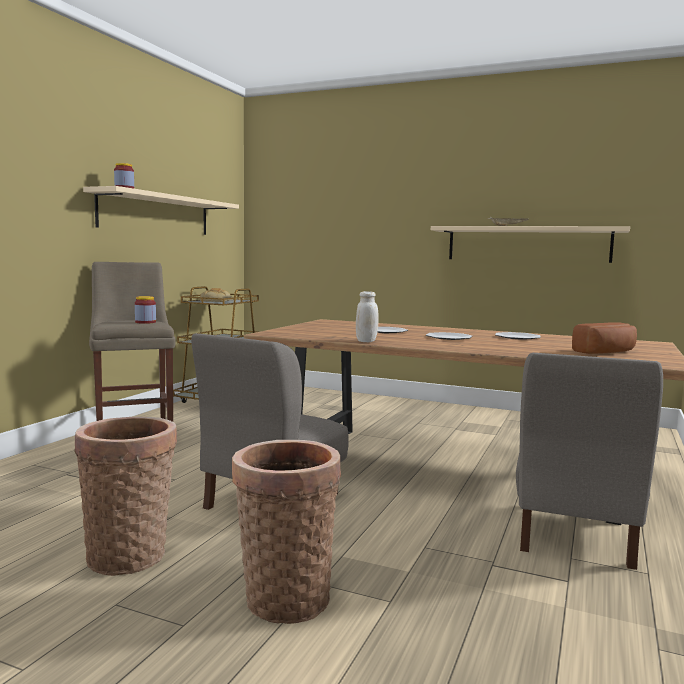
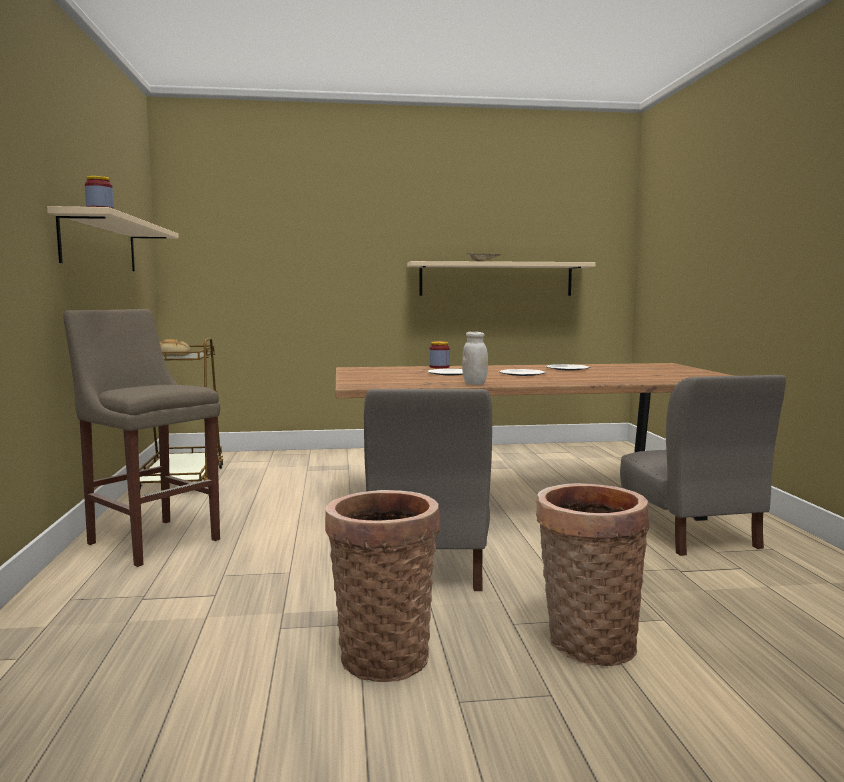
camera: 30 degrees left, 0 degrees up
(145, 322) = (177, 386): jar -> jar (439, 367)
(607, 352) = (670, 374): bread -> none

